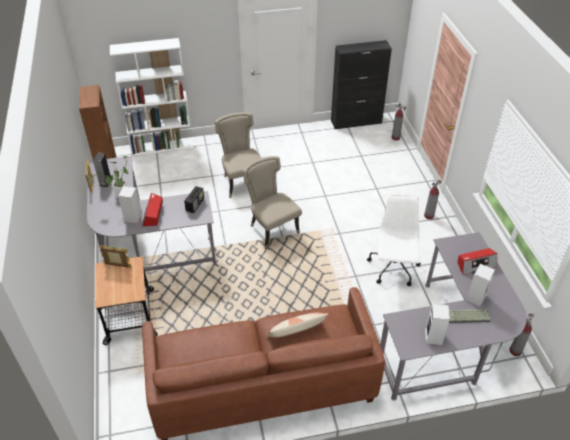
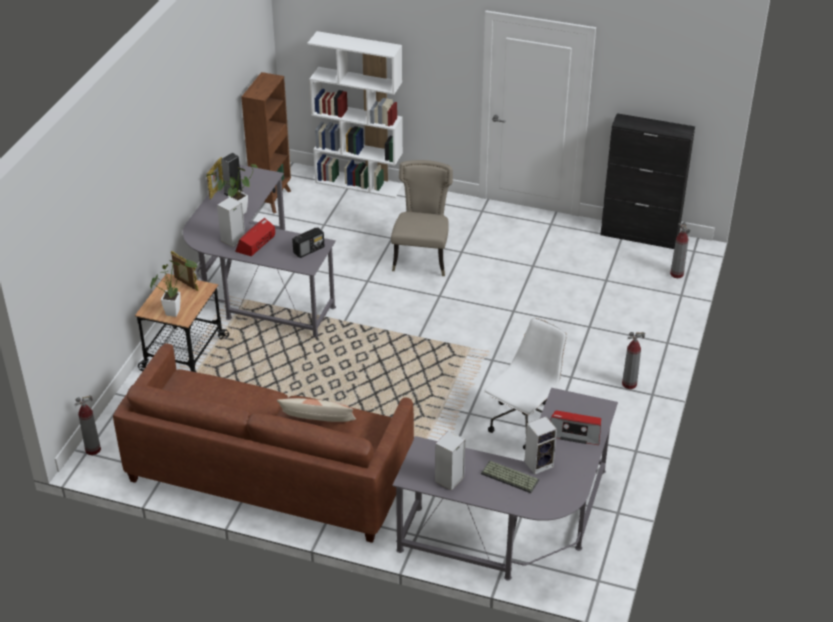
camera: 30 degrees right, 5 degrees down
(124, 291) = (174, 310): none -> potted plant
(272, 229) = (413, 324): beige chair -> none
(515, 351) = (592, 571): fire extinguisher -> fire extinguisher (93, 449)

